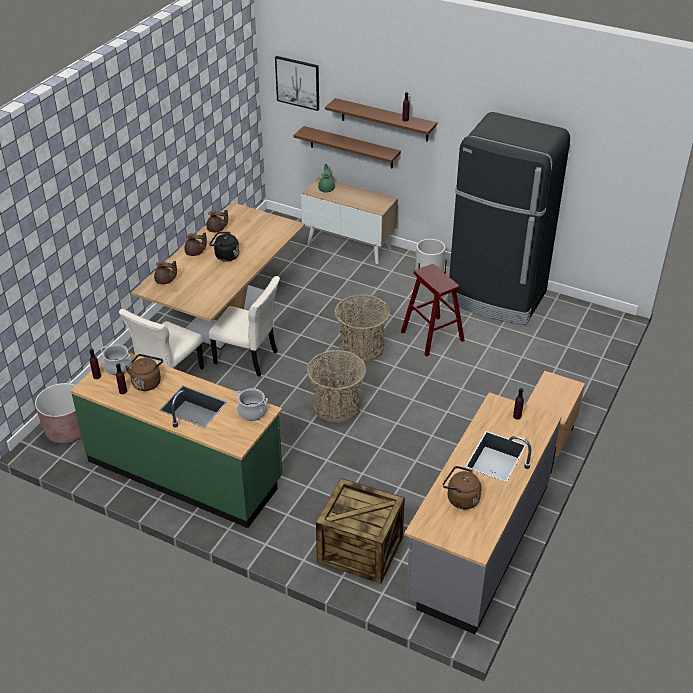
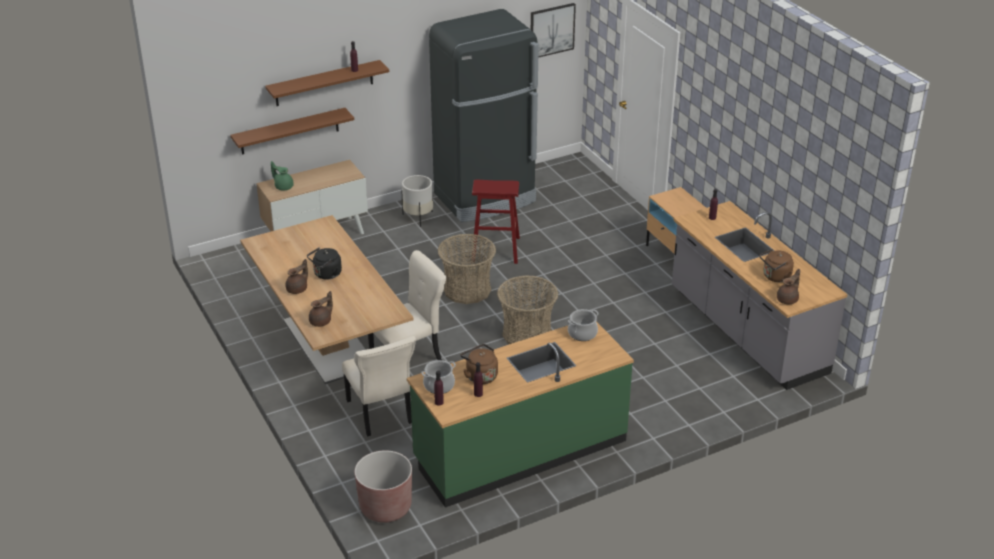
camera: 55 degrees left, 5 degrees down
(216, 229) = (275, 264): brown teapot -> brown teapot (788, 299)
(298, 82) = (218, 88): picture -> picture (551, 30)
(361, 549) = (703, 390): crate -> none

